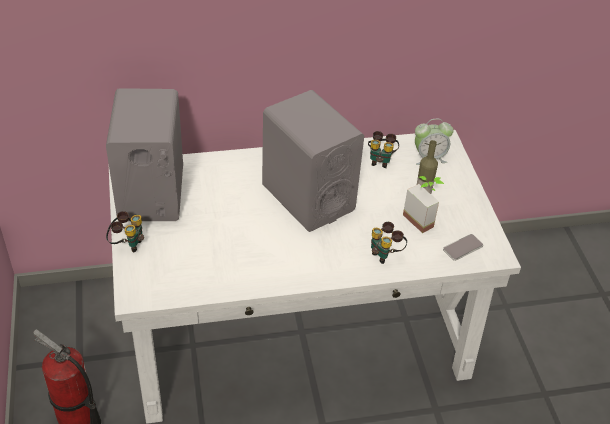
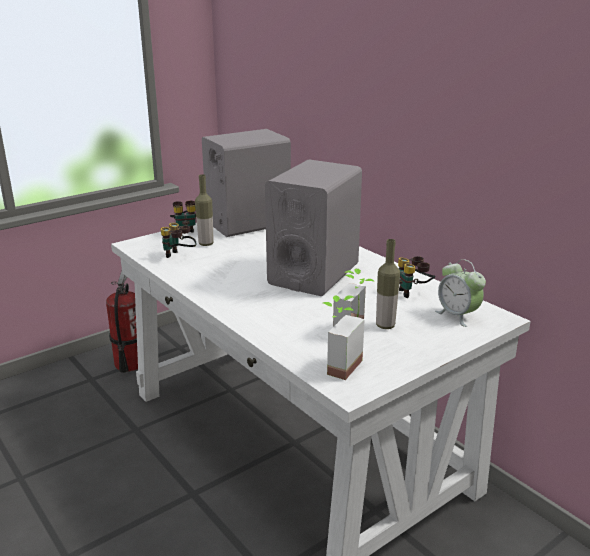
camera: 65 degrees right, 20 degrees down
(181, 241) = (206, 244): none -> bottle
(385, 254) = (279, 324): binoculars -> binoculars (179, 256)
(463, 248) = (337, 365): phone -> potted plant

